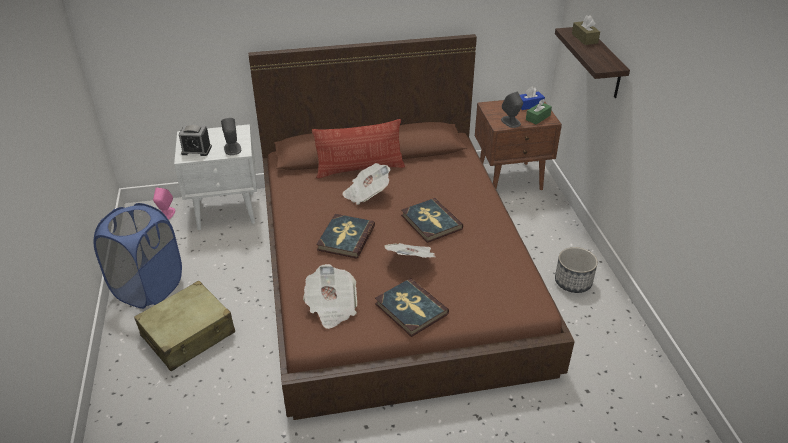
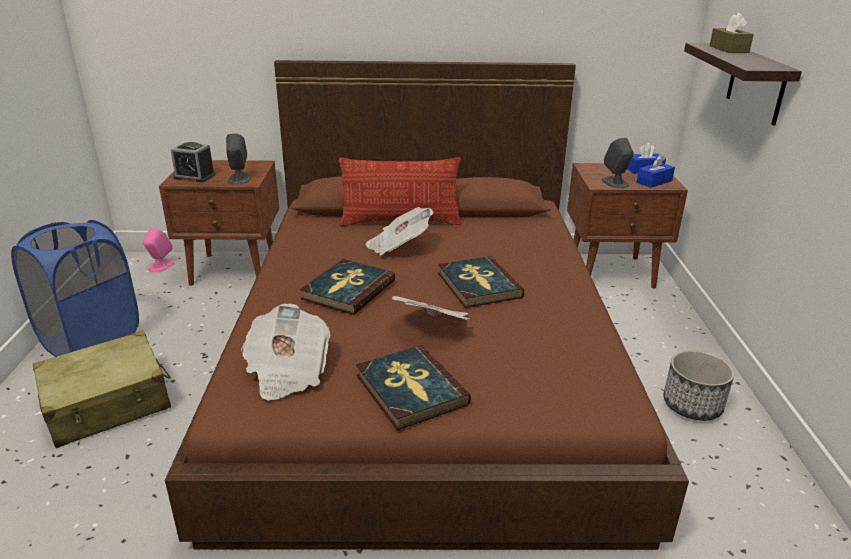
camera: 10 degrees right, 10 degrees down
(227, 211) = (235, 270): white nightstand -> brown nightstand
(538, 117) = (654, 181): green tissue box -> blue tissue box

